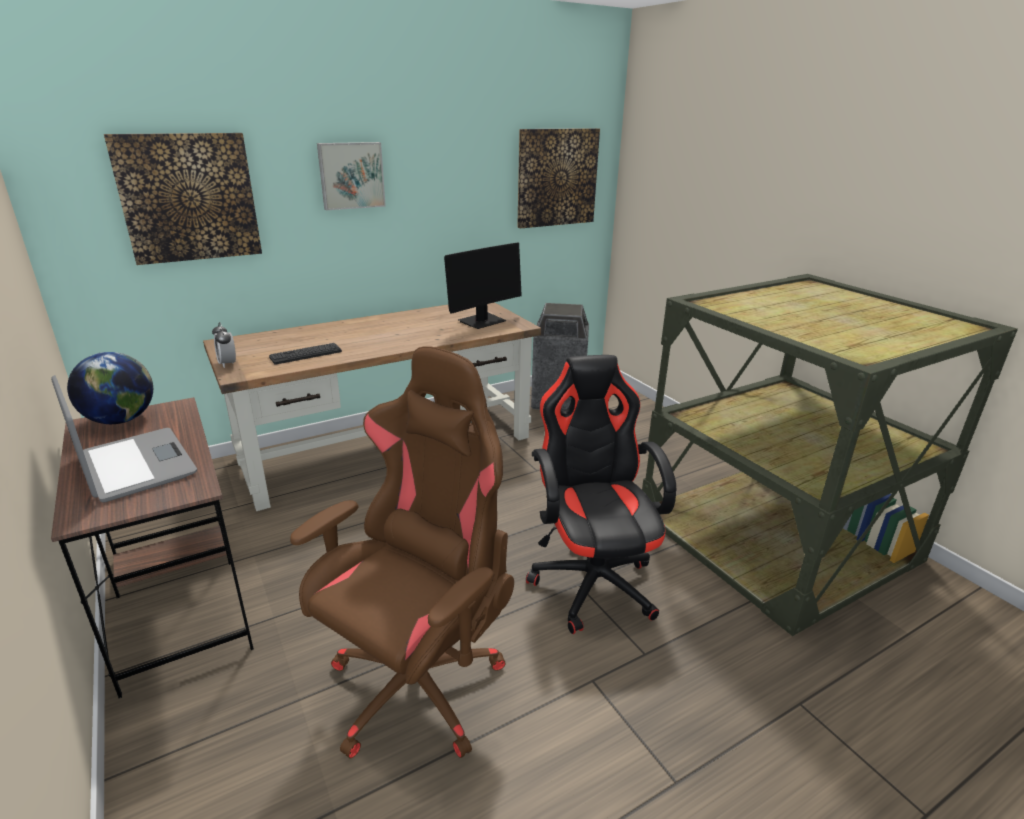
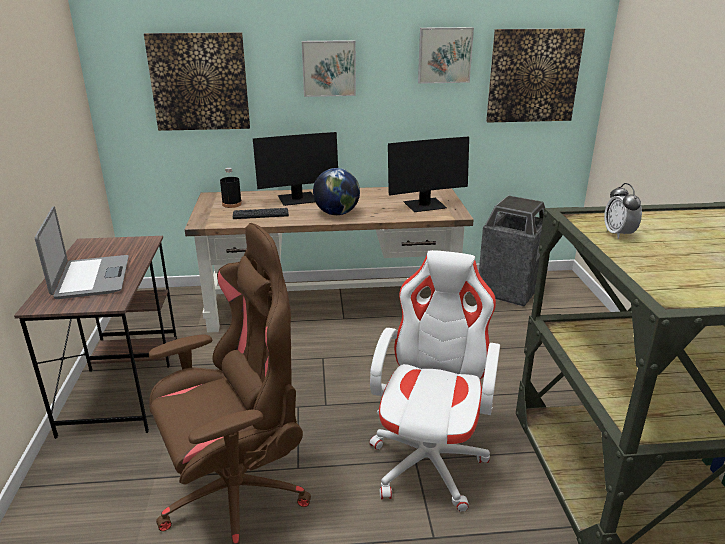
camera: 25 degrees right, 0 degrees up
(121, 420) = (107, 244): globe -> globe (336, 213)
(228, 364) = (202, 213): alarm clock -> alarm clock (618, 234)
(258, 348) = (232, 204): none -> black bottle
(336, 333) = (297, 199): none -> monitor
(473, 157) = (444, 55): none -> picture
(592, 579) = (430, 459): black office chair -> white office chair

